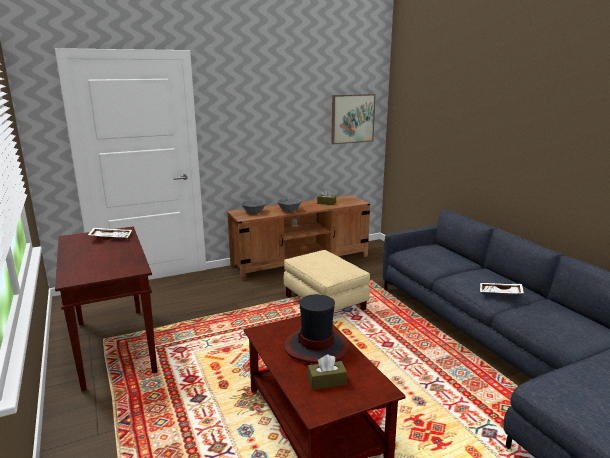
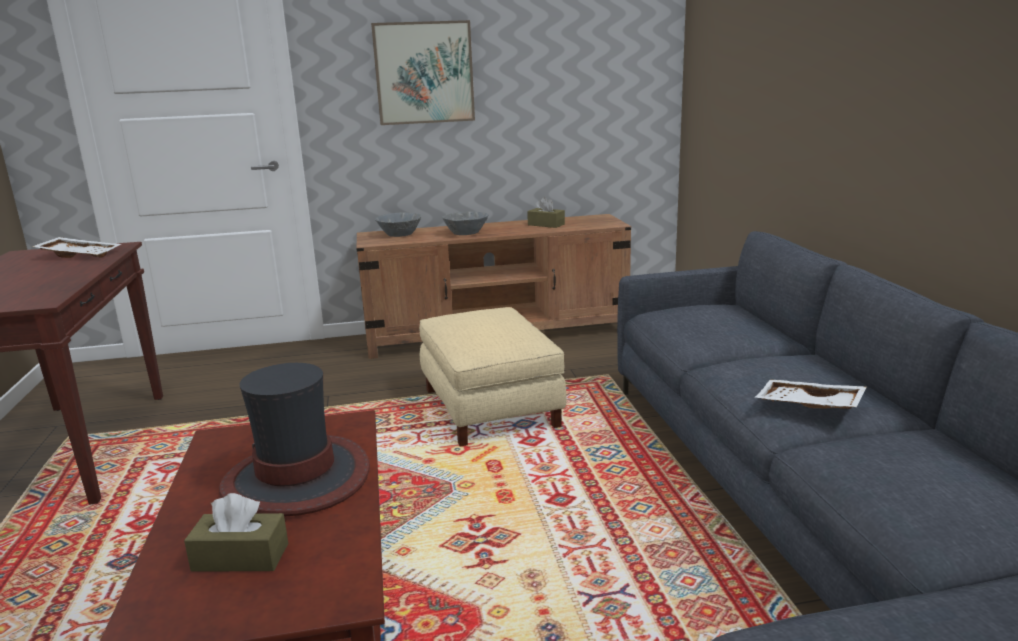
camera: 15 degrees right, 0 degrees up
(352, 118) = (606, 61): picture -> picture (424, 73)

